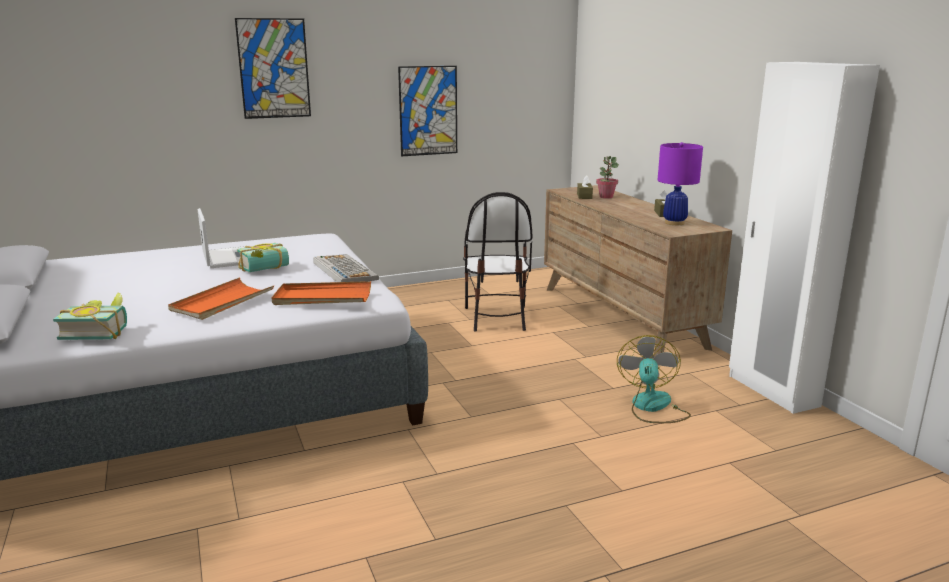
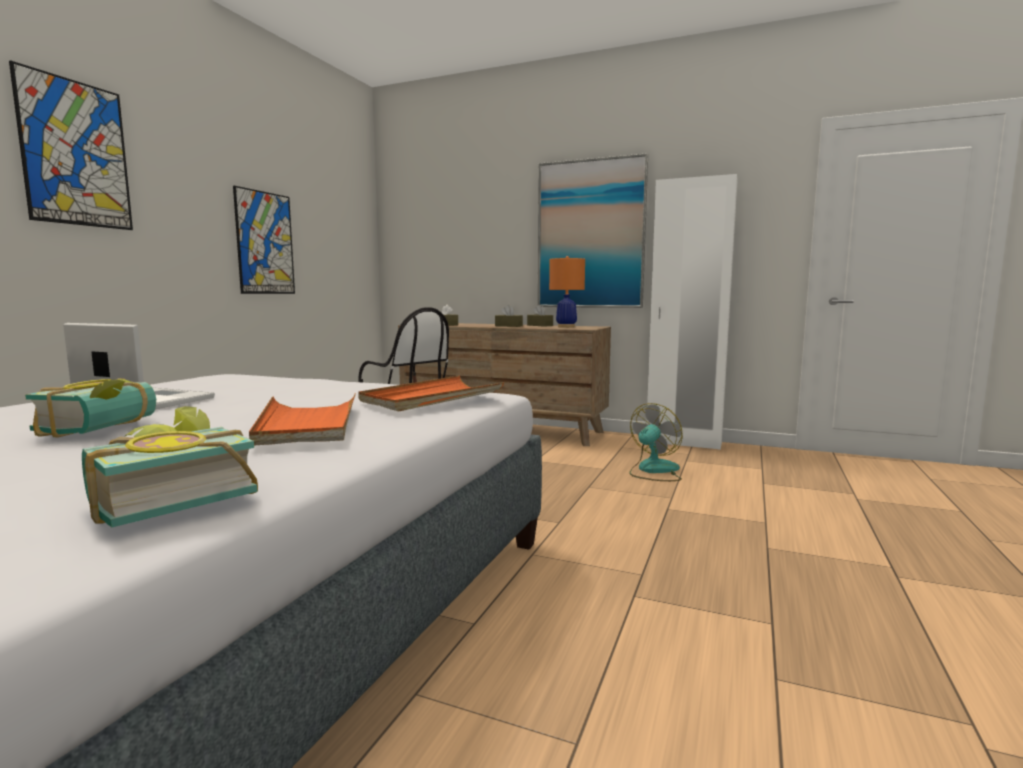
camera: 45 degrees left, 10 degrees down
(266, 269) = (253, 398): book -> book (106, 428)
(344, 271) = (368, 384): keyboard -> none
(606, 197) = (464, 324): potted plant -> none
(628, 210) = (508, 326): none -> brown tissue box
(652, 407) = (653, 471): fan -> fan turned 75 degrees clockwise
(674, 223) = (566, 327): purple table lamp -> orange table lamp
(730, 114) = (590, 234): none -> picture

